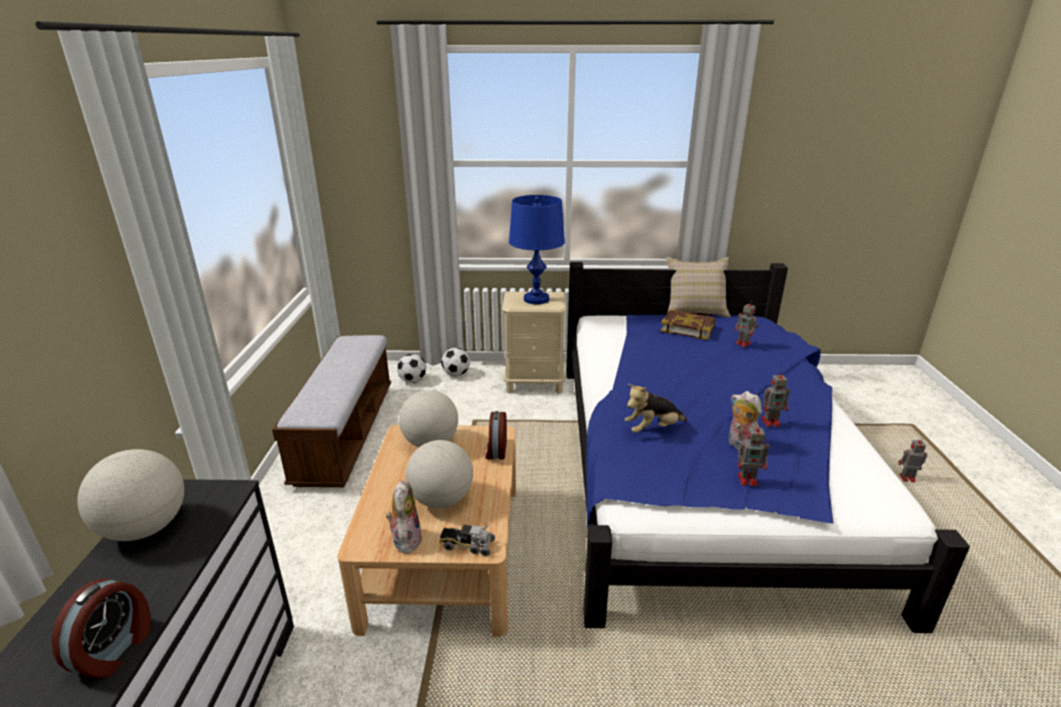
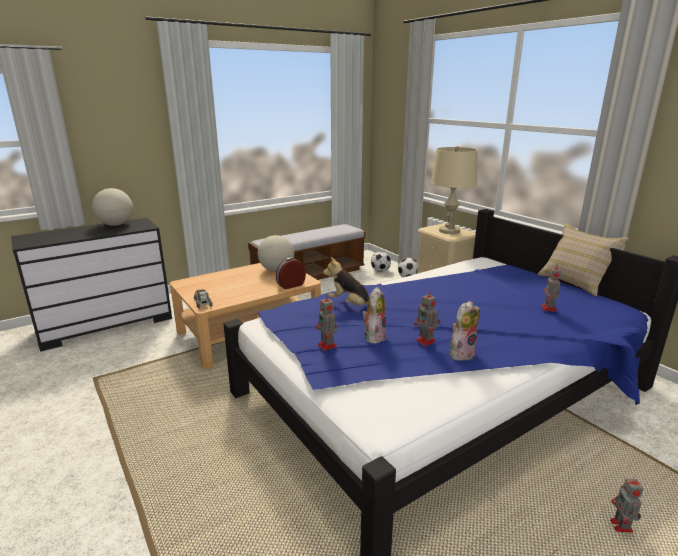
camera: 55 degrees right, 5 degrees down
(116, 650) = (52, 240): alarm clock -> none
(405, 539) = (194, 289): plush toy -> plush toy (461, 353)
(441, 499) = (232, 286): globe -> none
(536, 299) = (449, 231): blue table lamp -> beige table lamp
(687, 328) = (530, 285): book -> none
(905, 478) = (621, 528): toy robot -> toy robot turned 150 degrees counterclockwise

